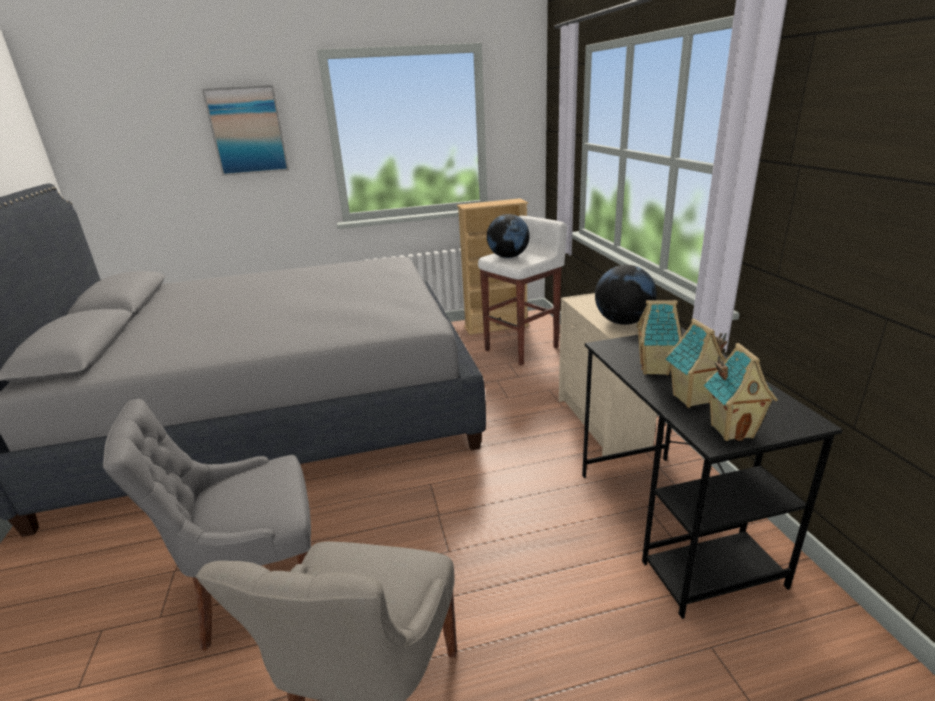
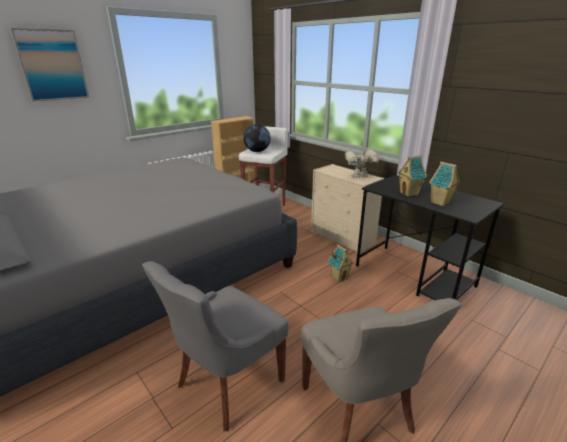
camera: 30 degrees left, 0 degrees up
(623, 322) = (360, 177): globe -> toy robot
(731, 430) = (470, 211): toy house -> toy house (339, 277)

